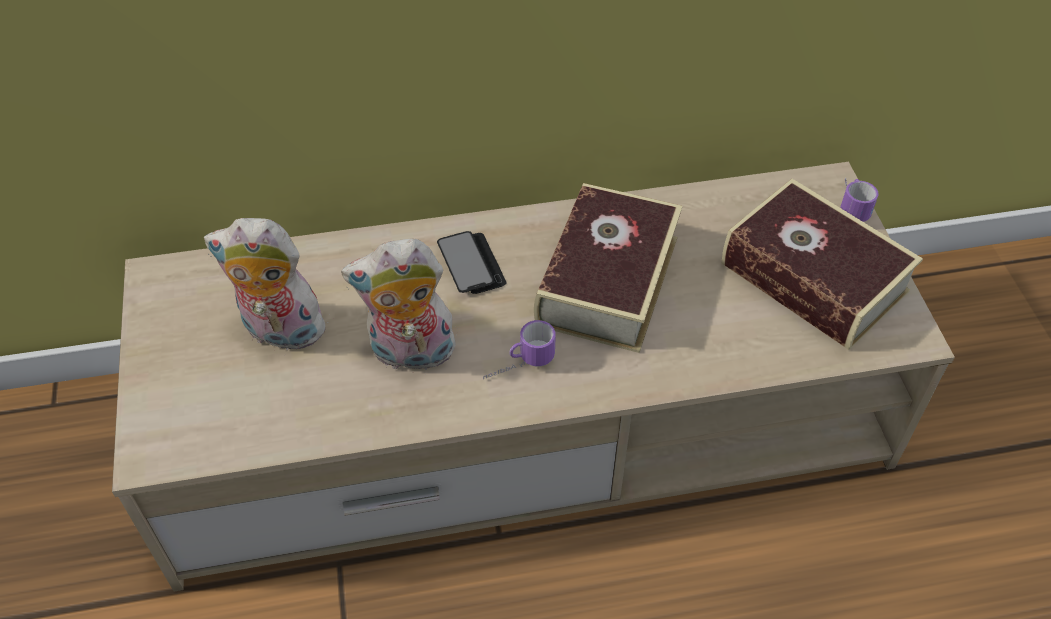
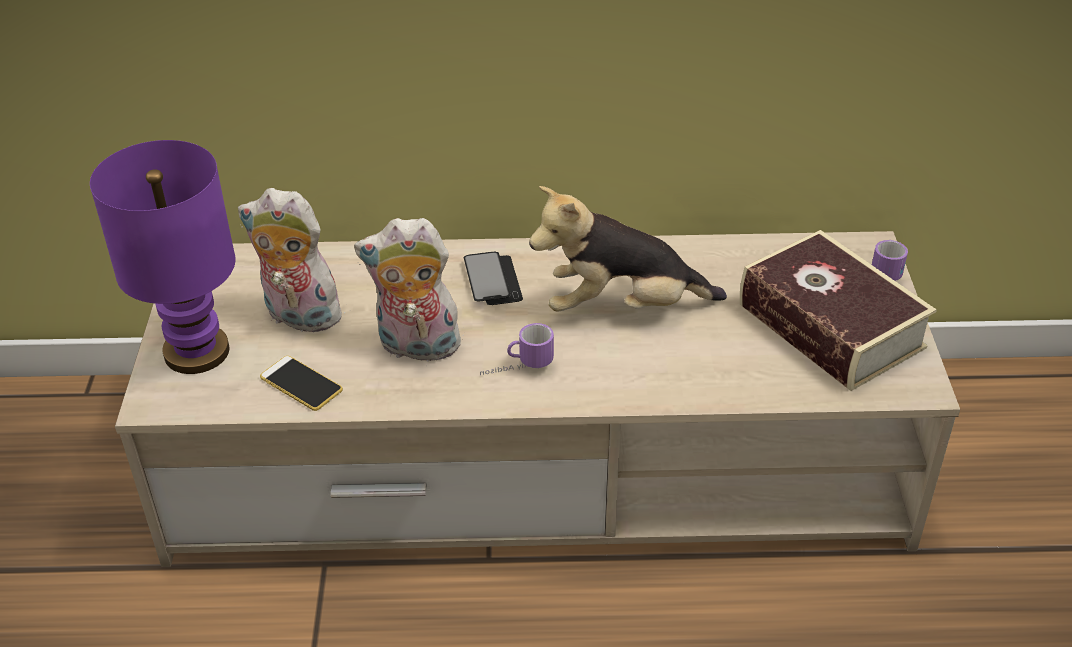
camera: 10 degrees right, 10 degrees down
(179, 390) = (195, 353): none -> purple table lamp
(300, 413) = (301, 384): none -> phone
(607, 280) = (622, 307): book -> plush toy

